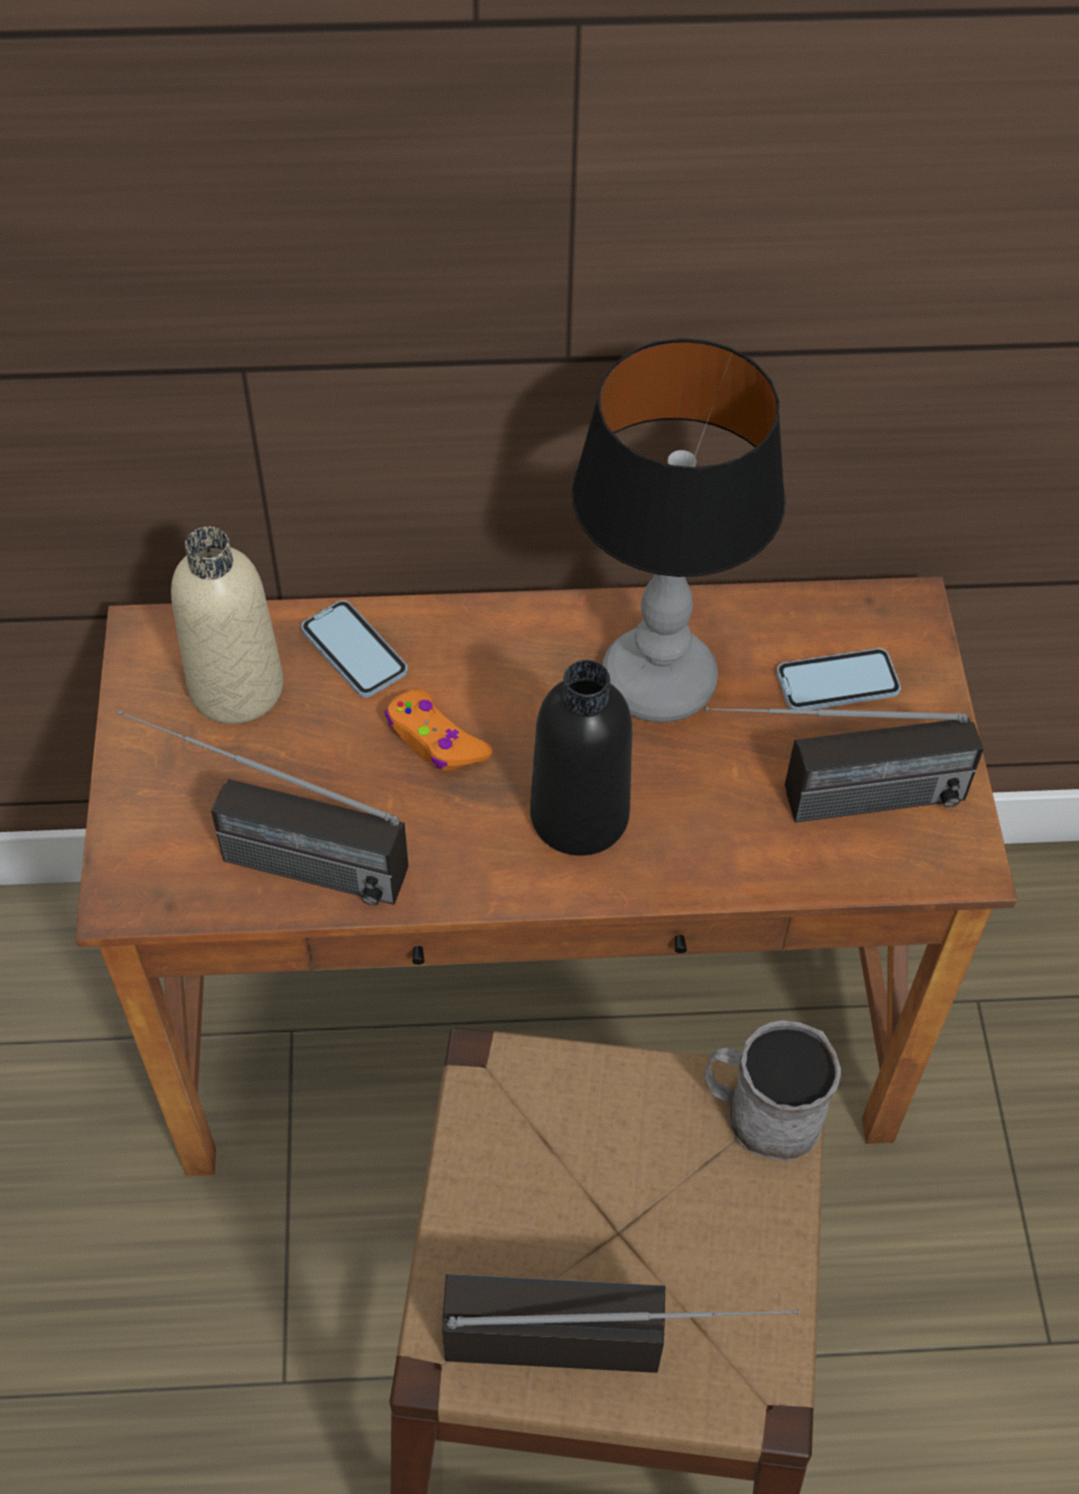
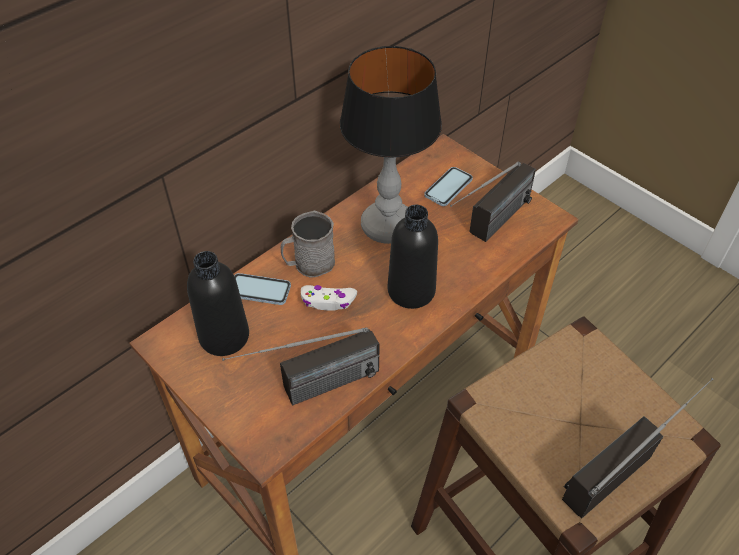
camera: 40 degrees left, 5 degrees down
(236, 687) = (224, 336): beige bottle -> black bottle
(435, 740) = (328, 301): orange game controller -> white game controller
(761, 1113) = (582, 345): grey mug -> grey mug (309, 264)

